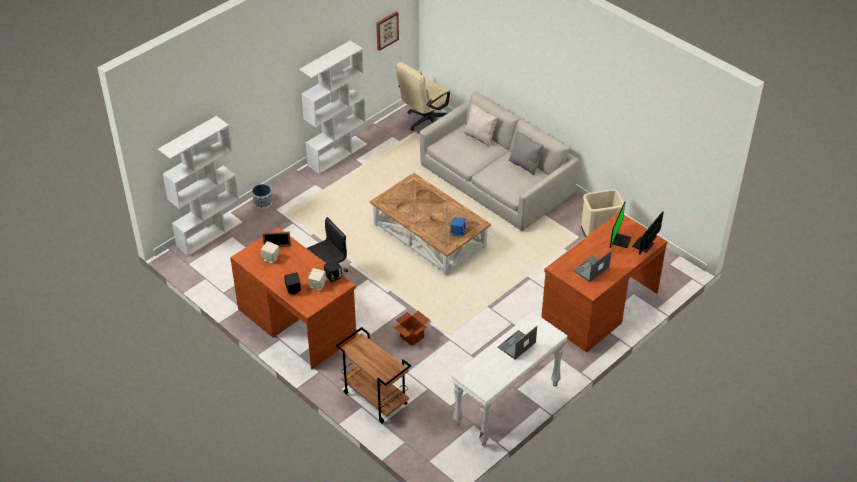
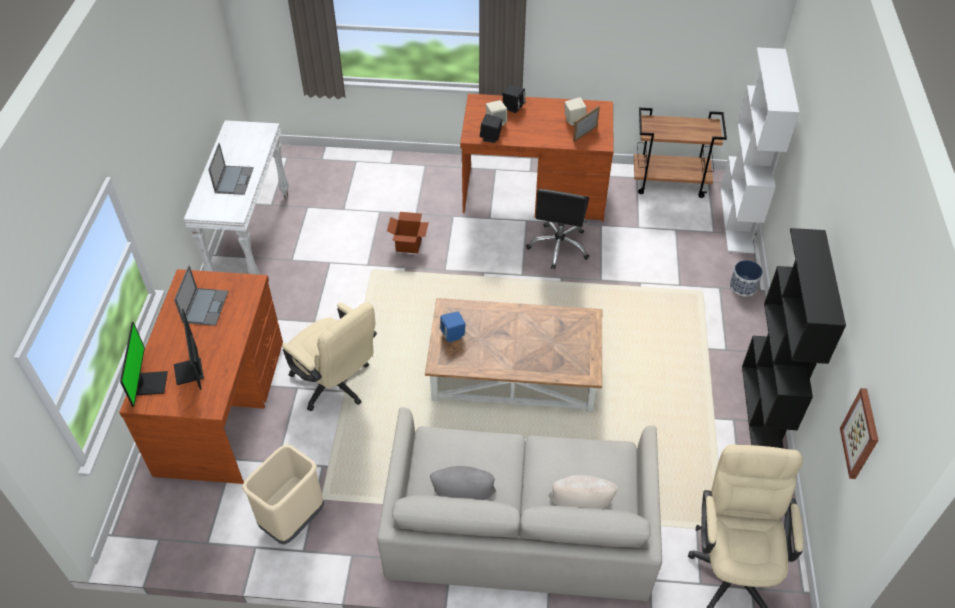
camera: 140 degrees right, 5 degrees up
(337, 154) = (763, 411): white bookcase -> black bookcase
(374, 398) = (385, 174): brown cart -> brown cart (670, 182)
(529, 281) = (336, 385): none -> beige office chair

